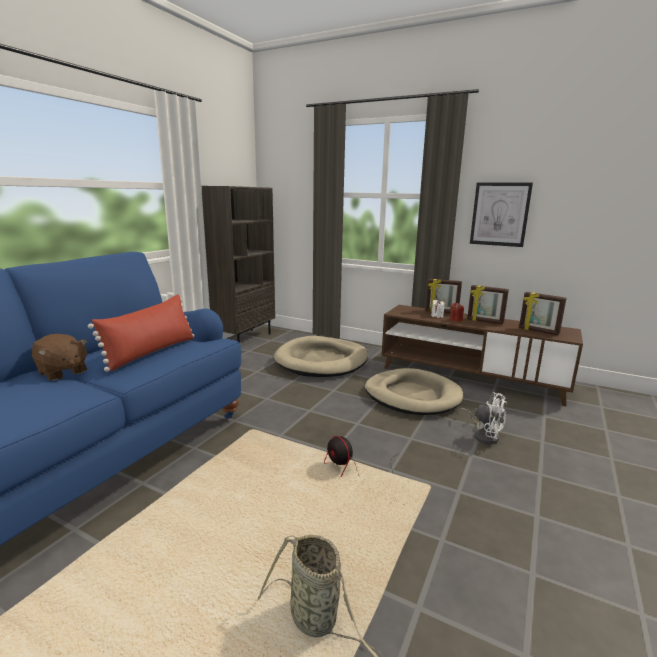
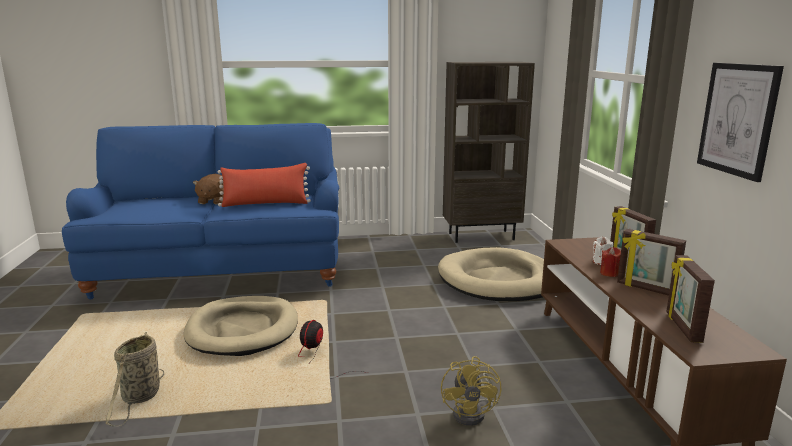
camera: 55 degrees right, 0 degrees up
(412, 395) = (502, 347): beige dog bed -> beige dog bed (243, 329)
(483, 435) = (474, 413): white fan -> yellow fan
(485, 321) = (646, 289): picture frame -> picture frame turned 45 degrees counterclockwise

